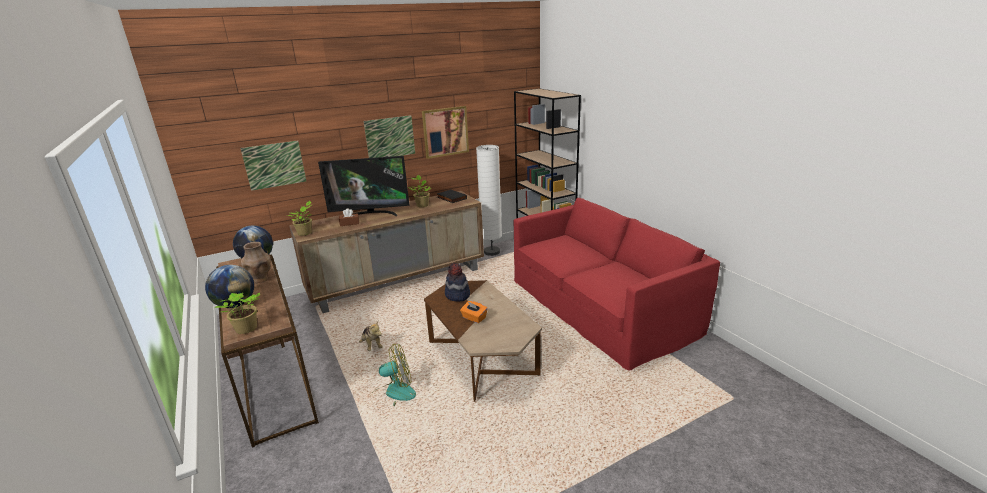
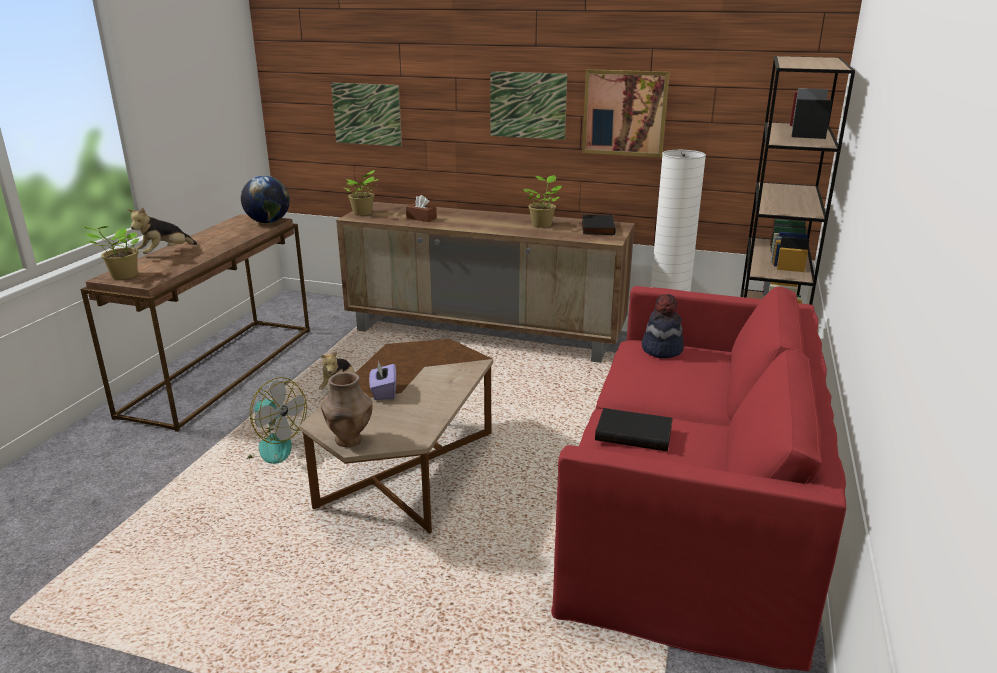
camera: 45 degrees right, 0 degrees up
(235, 304) = (165, 253): globe -> plush toy
(260, 280) = (227, 240): brown vase -> brown vase (349, 440)
(370, 214) = (462, 216): television -> none
(457, 295) = (423, 358): hat -> hat (661, 349)
(474, 318) = (383, 392): orange tissue box -> purple tissue box
(600, 278) = (634, 433): none -> black book

